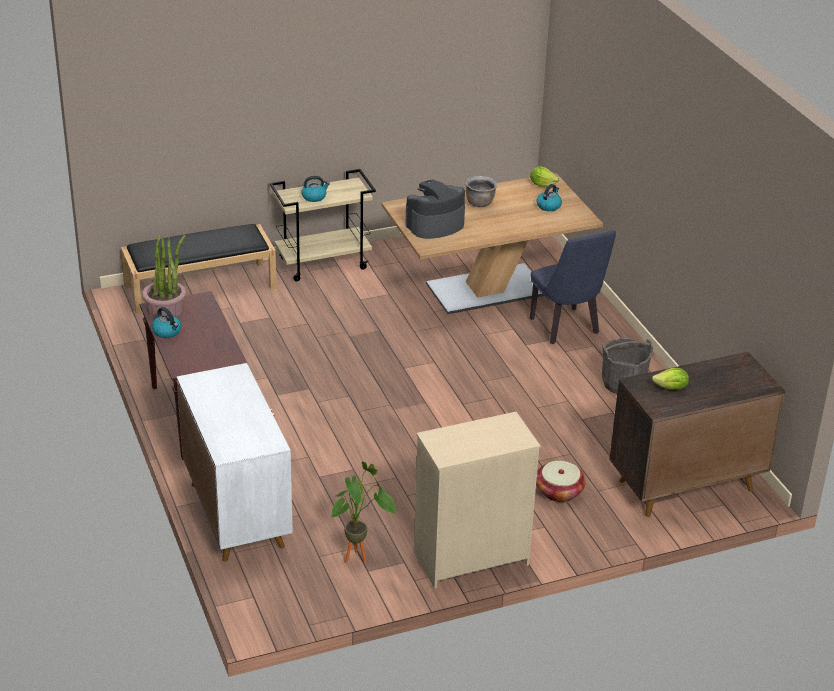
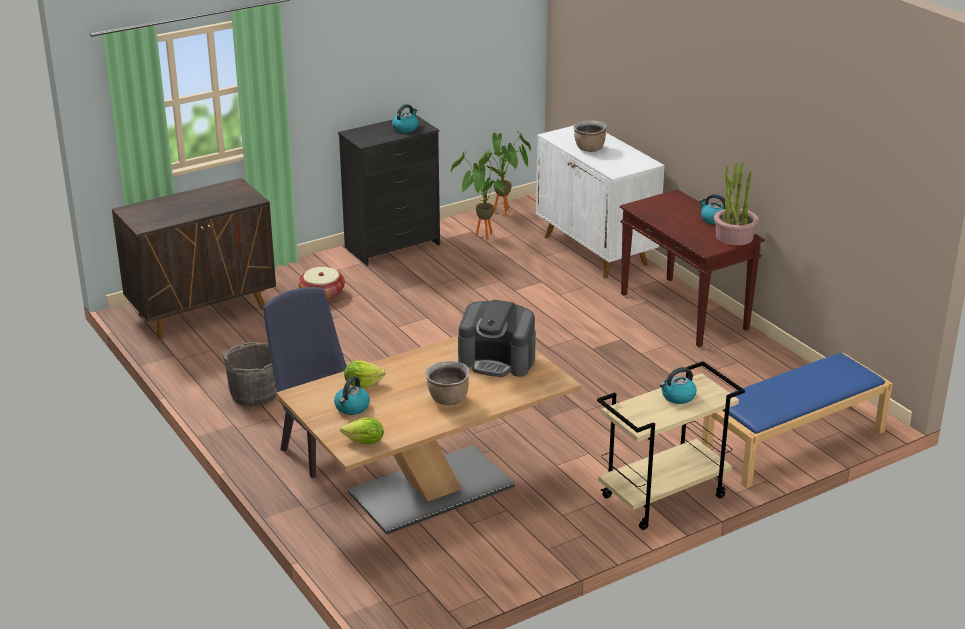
camera: 170 degrees right, 5 degrees down
(201, 286) = (793, 443): black bench -> blue bench
(243, 413) = (589, 149): none -> brown cooking pot
(312, 599) = (506, 213): none -> potted plant
(435, 225) = (497, 360): coffee machine -> coffee machine turned 60 degrees clockwise
(456, 440) = (405, 128): none -> kettle
(470, 557) = (392, 246): beige dresser -> black dresser
(671, 388) = (220, 199): lettuce -> lettuce (362, 384)

